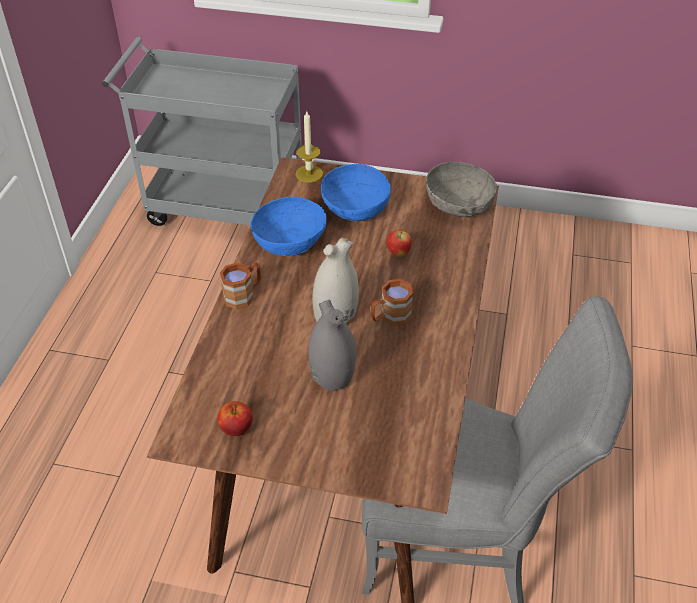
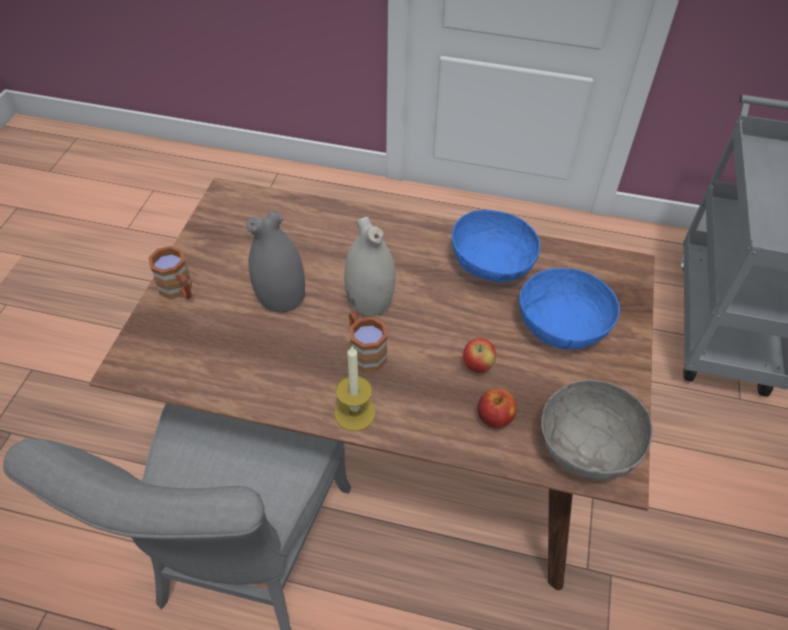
camera: 90 degrees right, 5 degrees up
(236, 428) = (229, 229): apple -> apple (494, 418)
(244, 294) = (405, 228): brown mug -> brown mug (179, 290)
(309, 174) = (624, 281): candle -> candle (355, 413)

